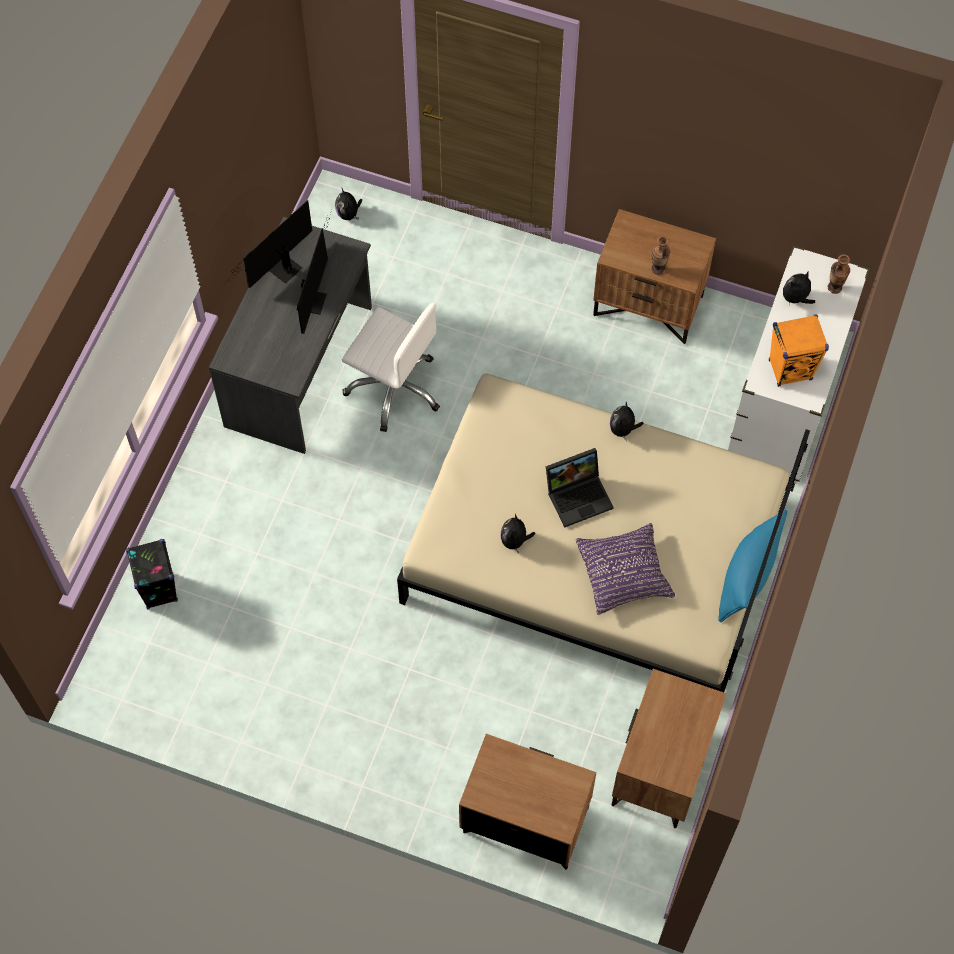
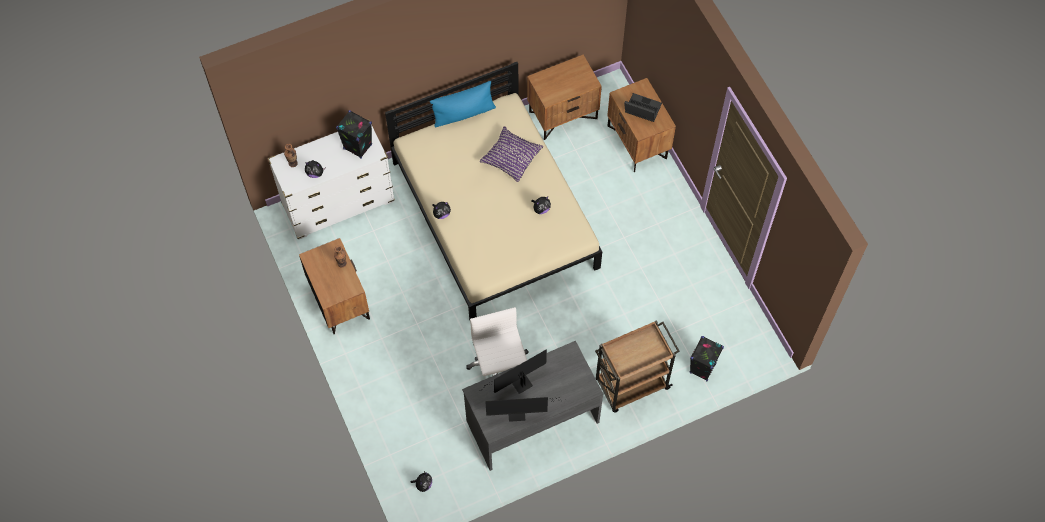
camera: 135 degrees left, 0 degrees up
(227, 498) = (631, 385): none -> brown cart
(579, 495) = (493, 203): laptop -> laptop (641, 110)
(790, 370) = (357, 147): orange speaker -> black speaker

